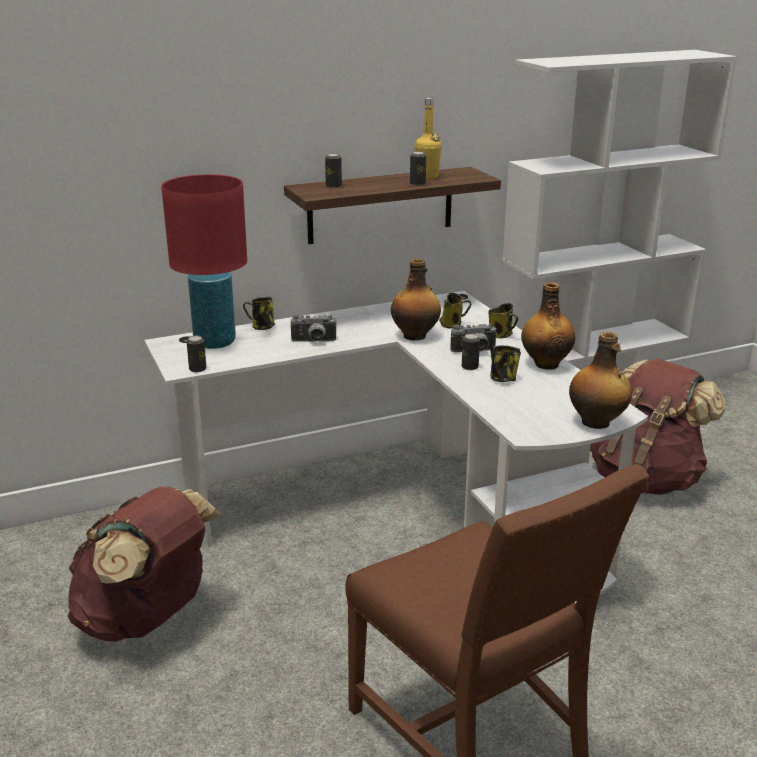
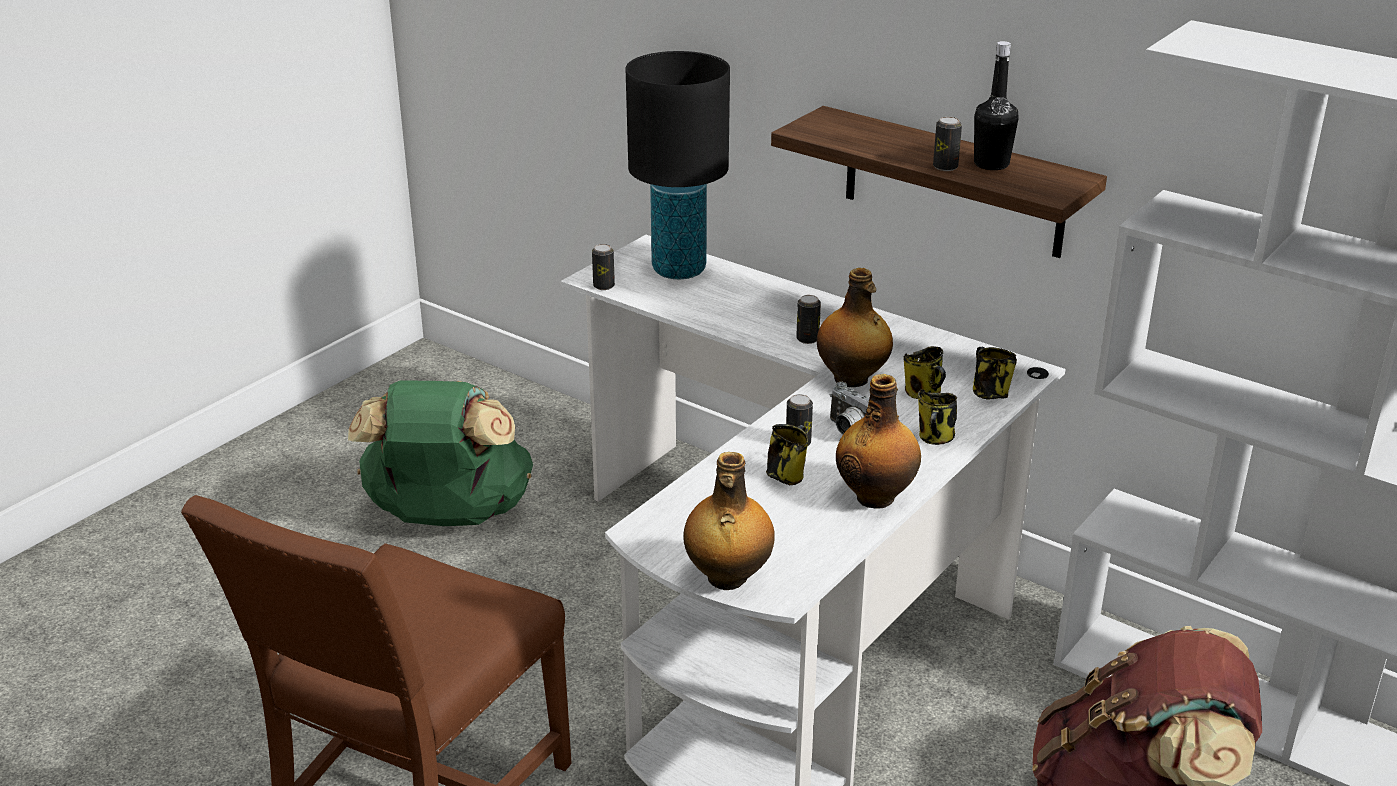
camera: 60 degrees right, 5 degrees up
(147, 618) = (448, 517): brown backpack -> green backpack
(215, 342) = (679, 270): red table lamp -> black table lamp
(262, 327) = (754, 281): mug -> mug (988, 393)
(314, 342) = (751, 323): camera -> none
(333, 186) = (856, 128): can -> can (807, 339)
(427, 177) = (991, 164): yellow bottle -> black bottle

